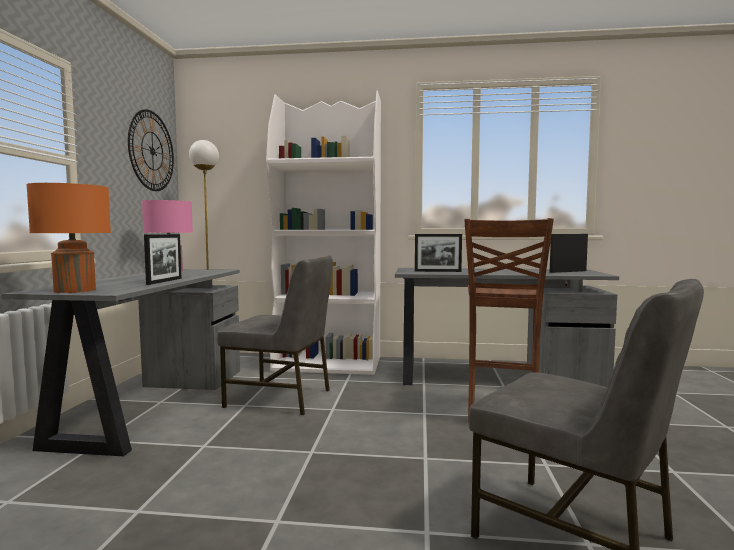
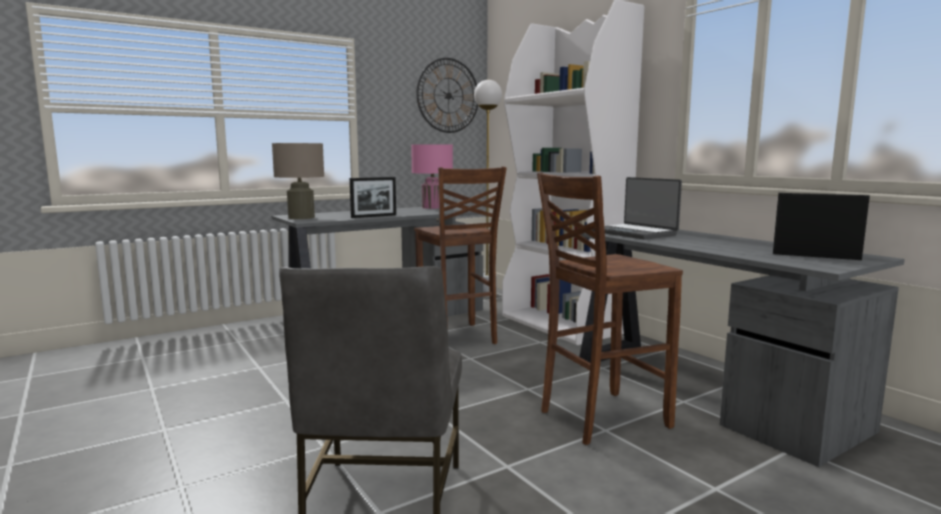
camera: 50 degrees right, 5 degrees up
(75, 290) = (301, 217): orange table lamp -> beige table lamp
(281, 398) = (458, 338): grey chair -> brown stool
(437, 271) = (635, 233): picture frame -> laptop

